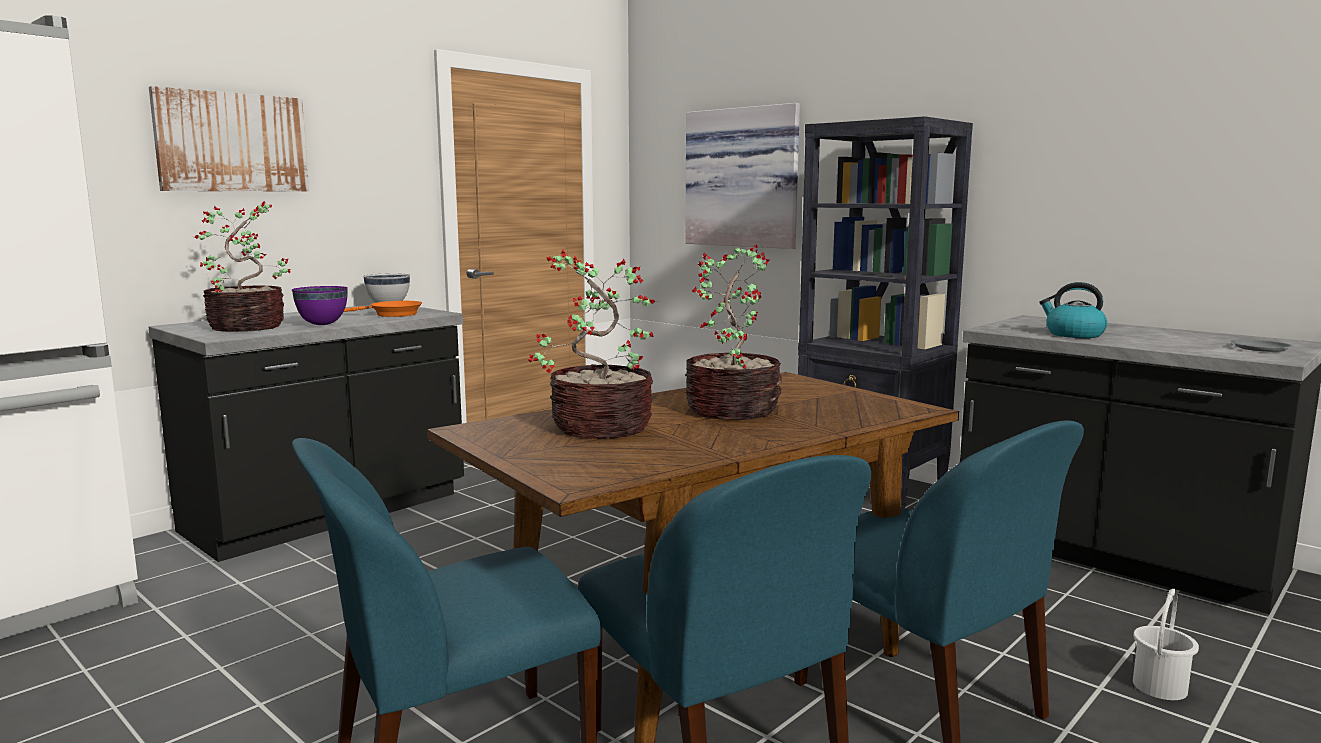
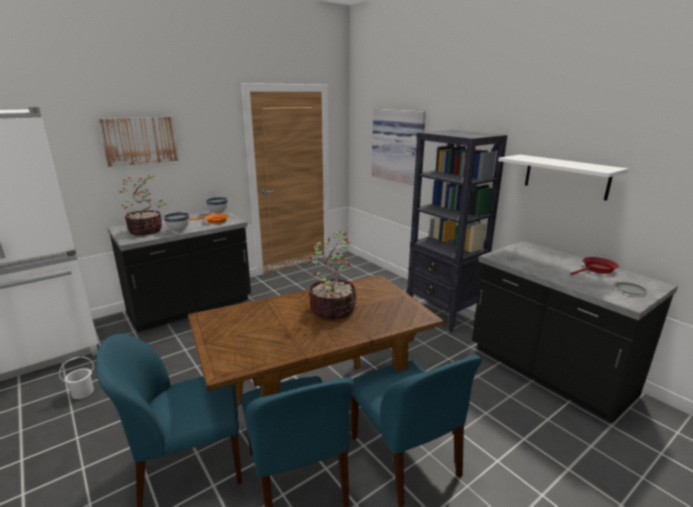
camera: 10 degrees right, 10 degrees up
(322, 325) = (178, 231): purple bowl -> white bowl
(598, 427) = (261, 320): potted plant -> none
(1073, 334) = (534, 265): kettle -> none
(1093, 182) = (566, 176): none -> white shelf
(1158, 686) = (527, 464): white bucket -> white bucket (82, 392)
(1182, 334) = (596, 269): none -> red frying pan

